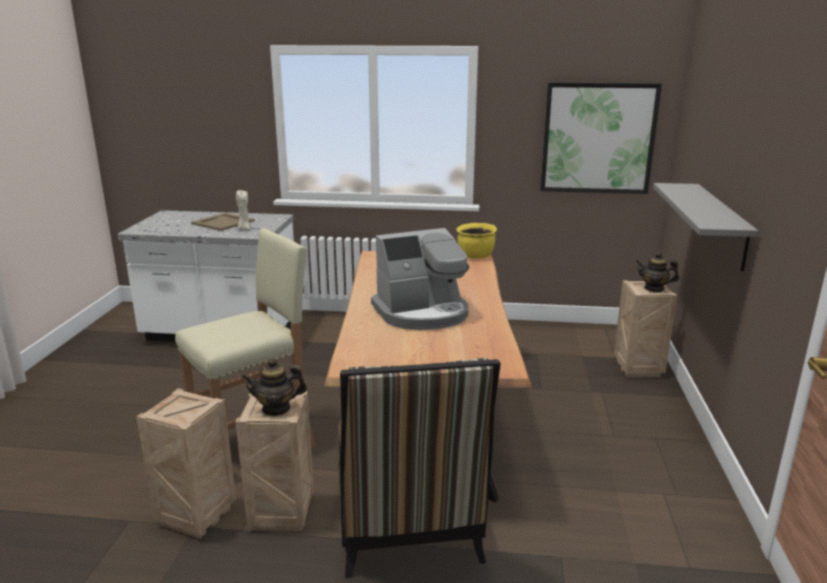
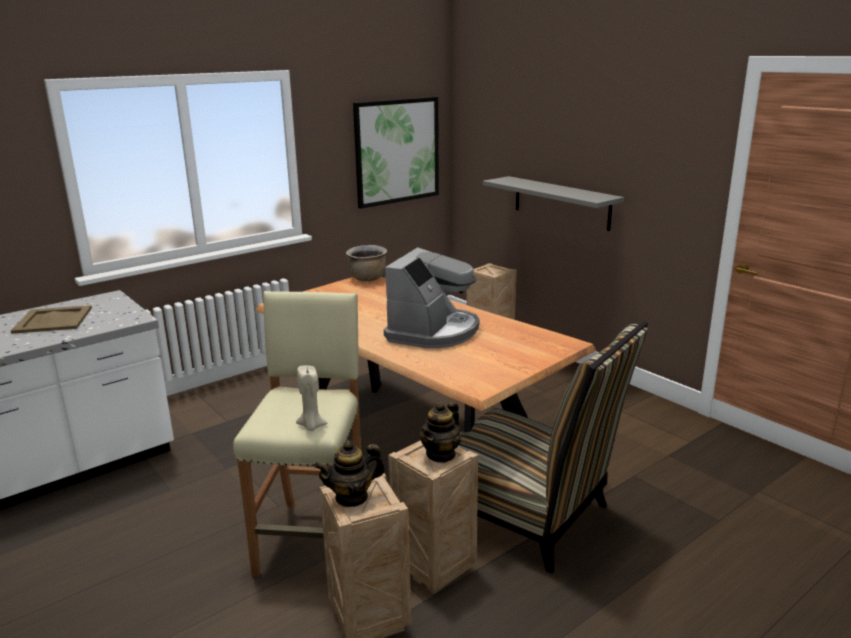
camera: 45 degrees left, 0 degrees up
(244, 229) = (103, 318): beige candle -> beige candle (311, 426)
(475, 256) = (367, 279): yellow cooking pot -> brown cooking pot
(654, 289) = (496, 269): teapot -> teapot (352, 497)

